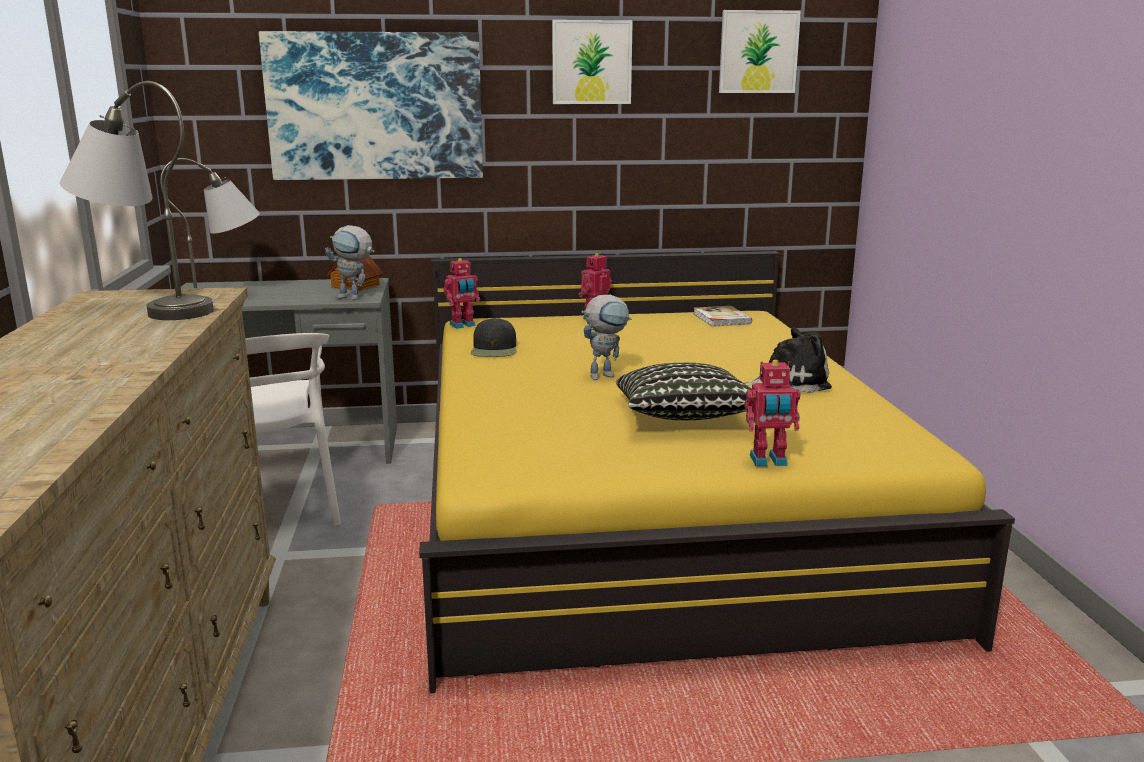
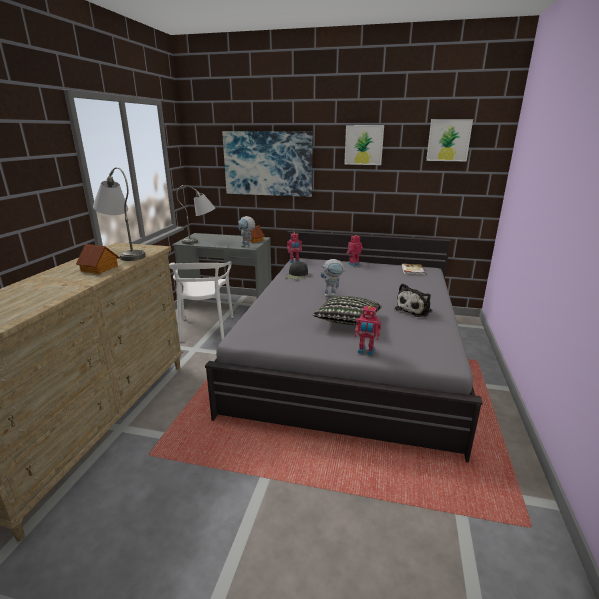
camera: 20 degrees right, 5 degrees up
(127, 340) = (100, 269): none -> toy house
(647, 508) = (350, 355): yellow bed -> grey bed
(790, 382) = (415, 310): plush toy -> plush toy turned 120 degrees clockwise

